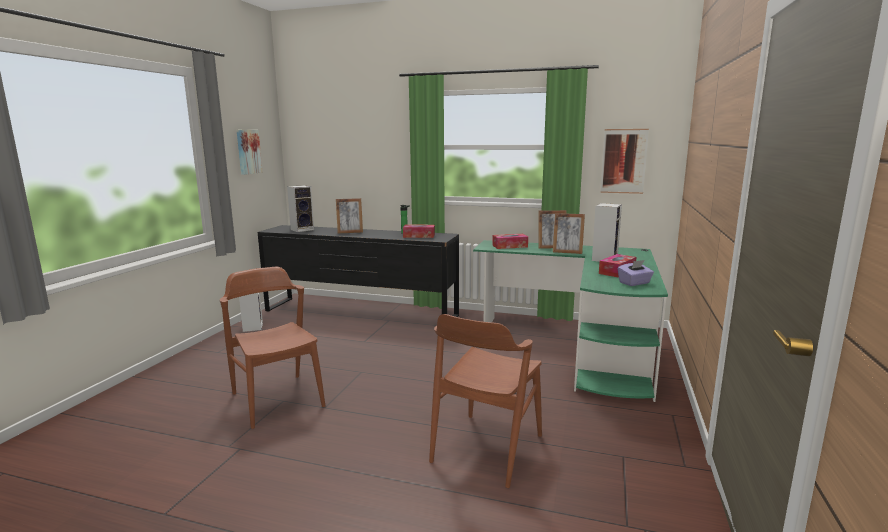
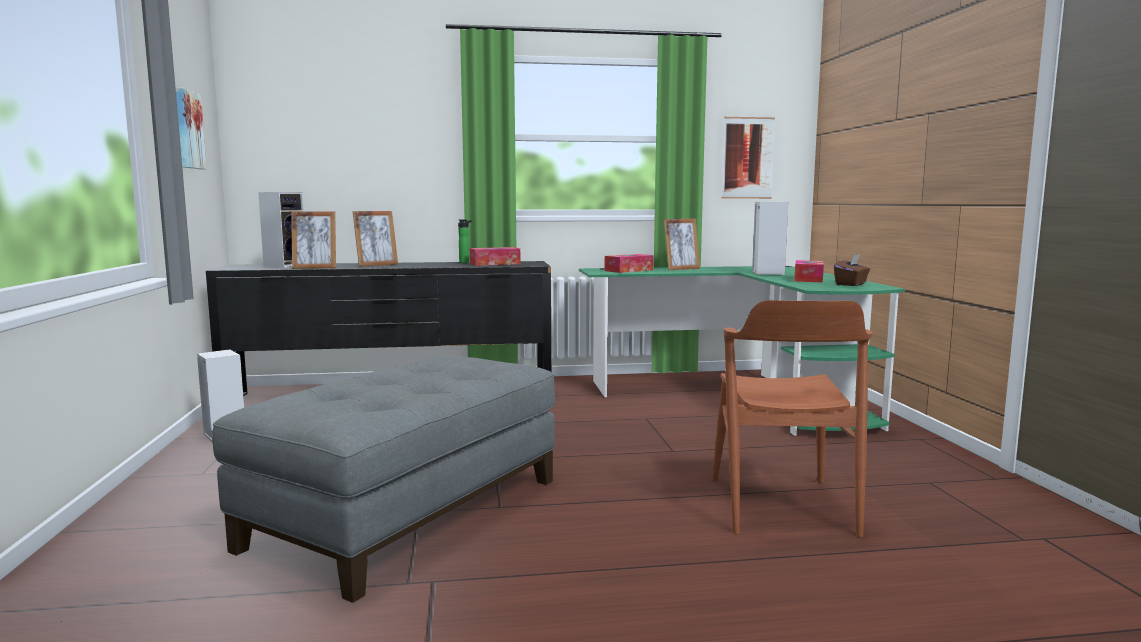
camera: 25 degrees left, 5 degrees down
(277, 399) = (407, 512): brown chair -> grey ottoman
(567, 252) = (711, 271): picture frame -> picture frame (315, 268)
(634, 283) = (851, 284): purple tissue box -> brown tissue box

